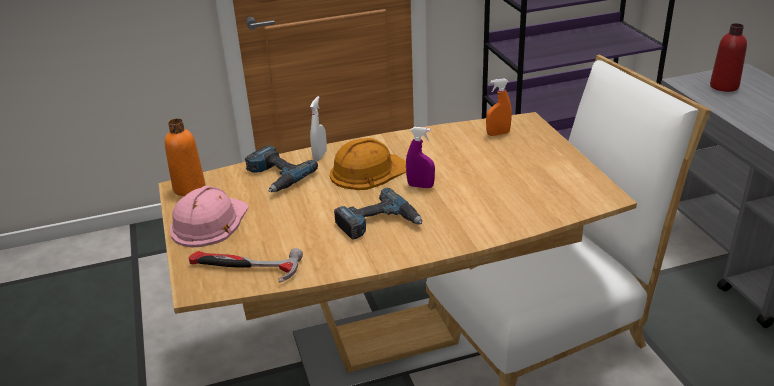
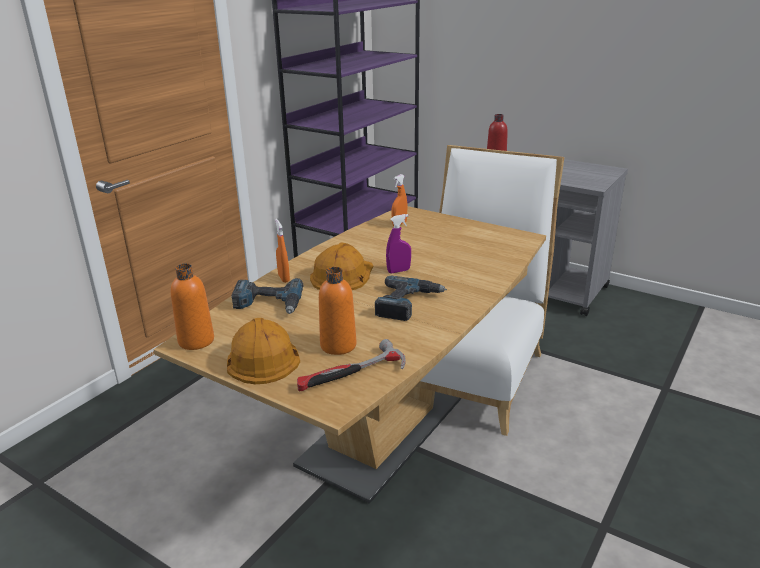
camera: 40 degrees left, 5 degrees down
(209, 222) = (262, 357): pink hard hat -> orange hard hat
(270, 237) = (338, 345): none -> orange bottle
(320, 156) = (284, 278): white spray bottle -> orange spray bottle

